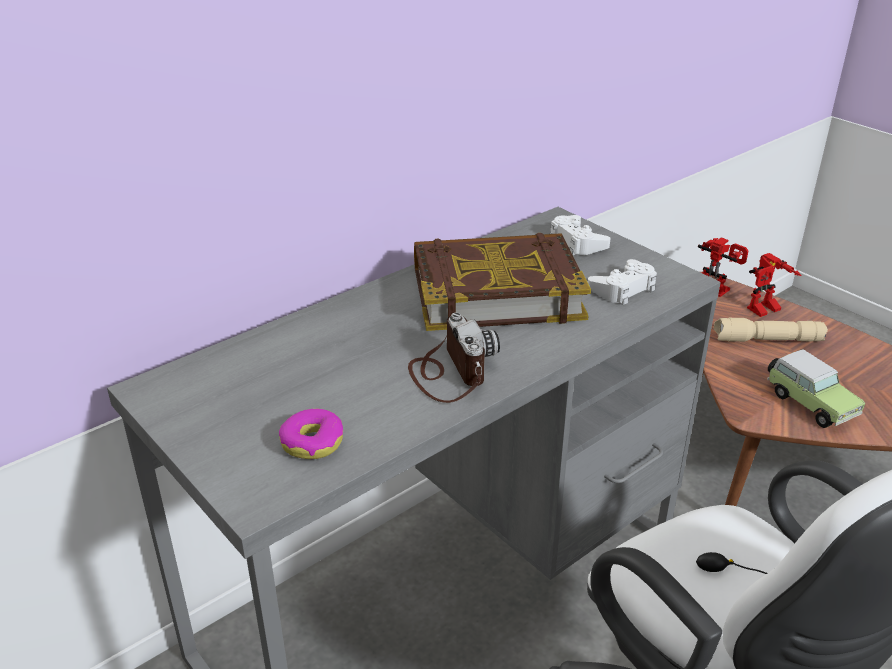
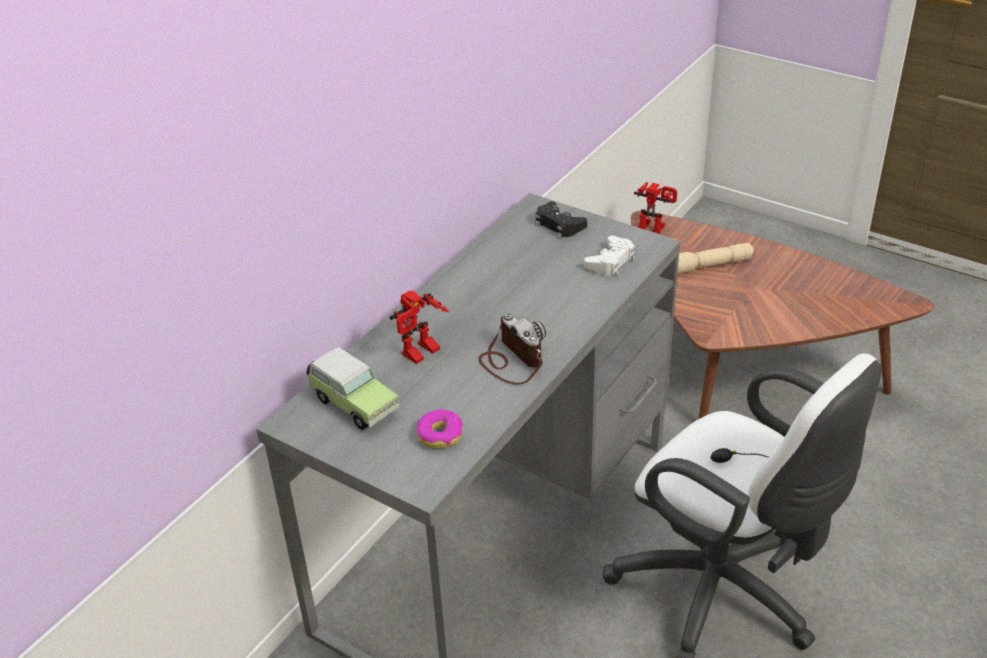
camera: 15 degrees left, 5 degrees up
(496, 292) = (515, 284): book -> none
(576, 242) = (558, 225): white game controller -> black game controller
(765, 311) = (699, 239): toy robot -> toy robot (422, 354)
(808, 403) = (752, 315): toy car -> toy car (353, 403)

